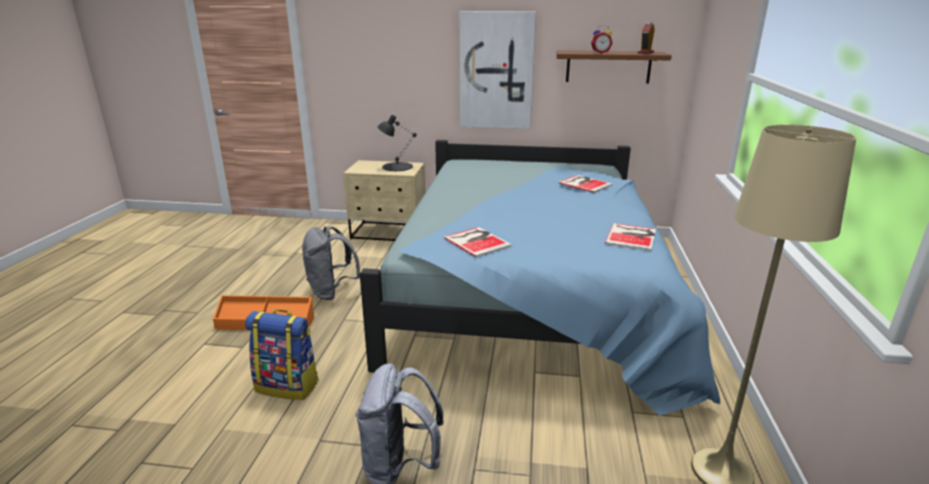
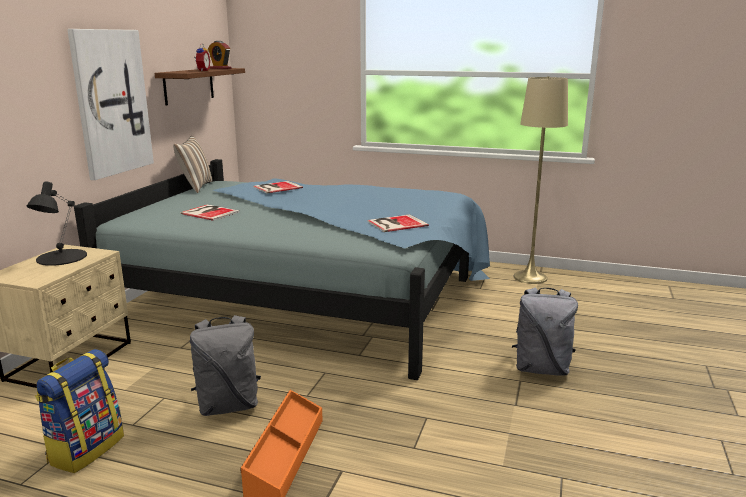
camera: 80 degrees left, 5 degrees down
(288, 386) = (432, 427): backpack -> backpack (86, 449)
(572, 162) = (195, 187): none -> pillow
(632, 236) = (402, 190): book -> book (210, 212)

